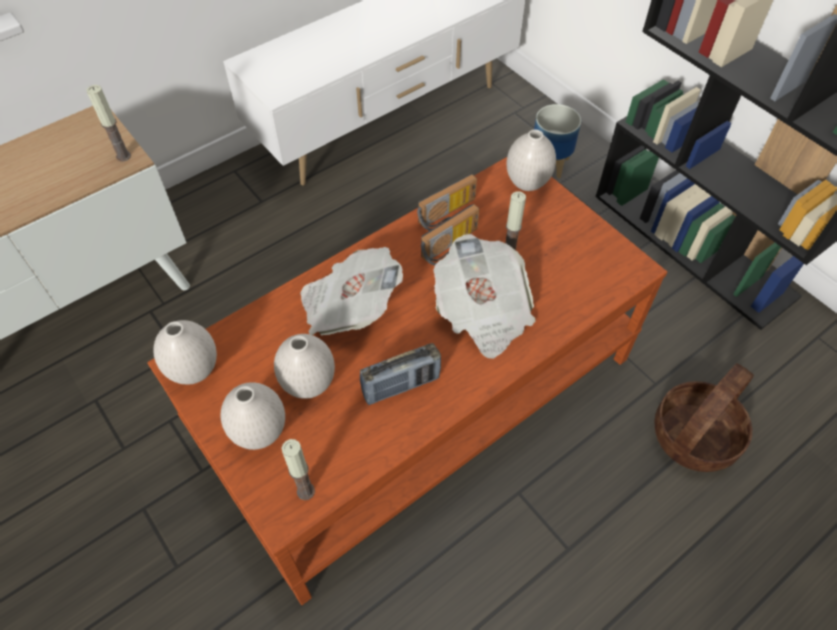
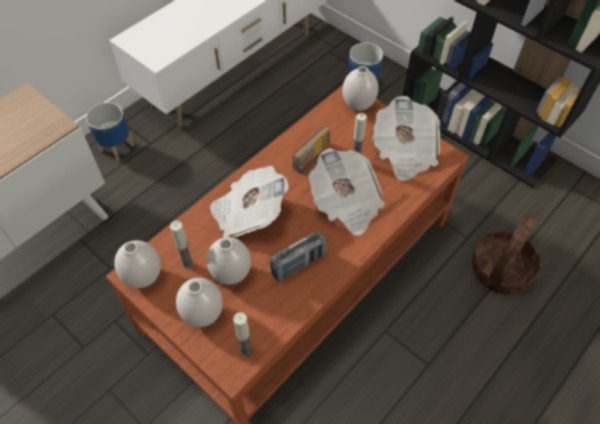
camera: 10 degrees left, 0 degrees up
(123, 156) = (54, 123): candle -> candle (188, 263)
(219, 201) = (117, 147): none -> planter
(448, 215) = (306, 136): radio -> none
(577, 254) = (404, 152): none -> newspaper

